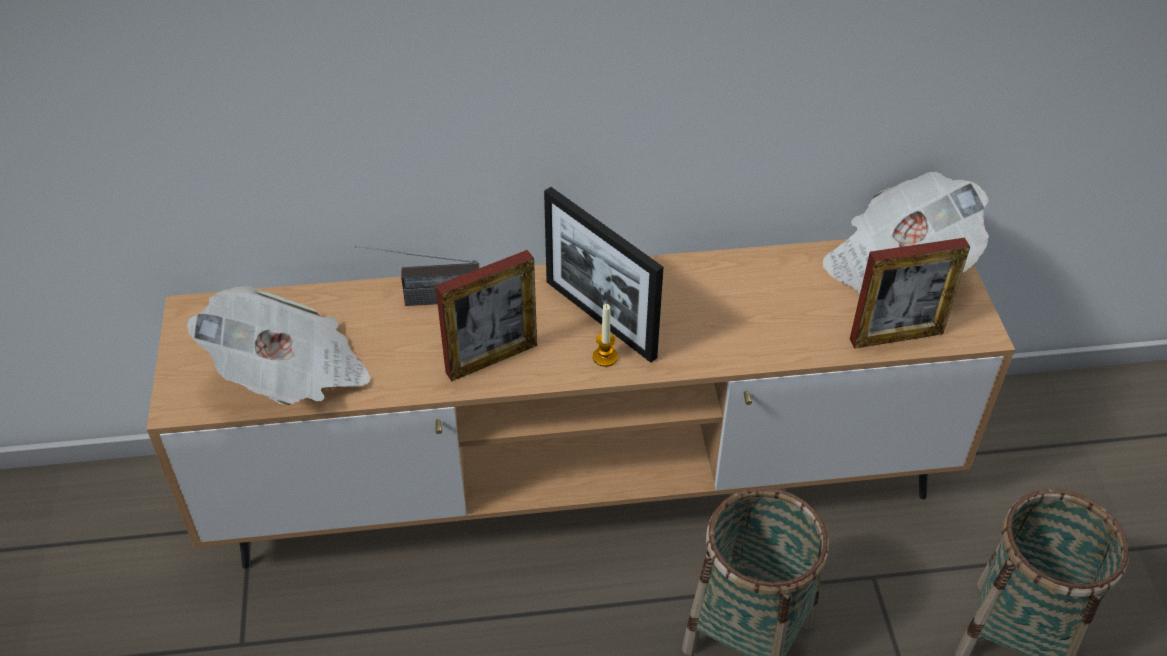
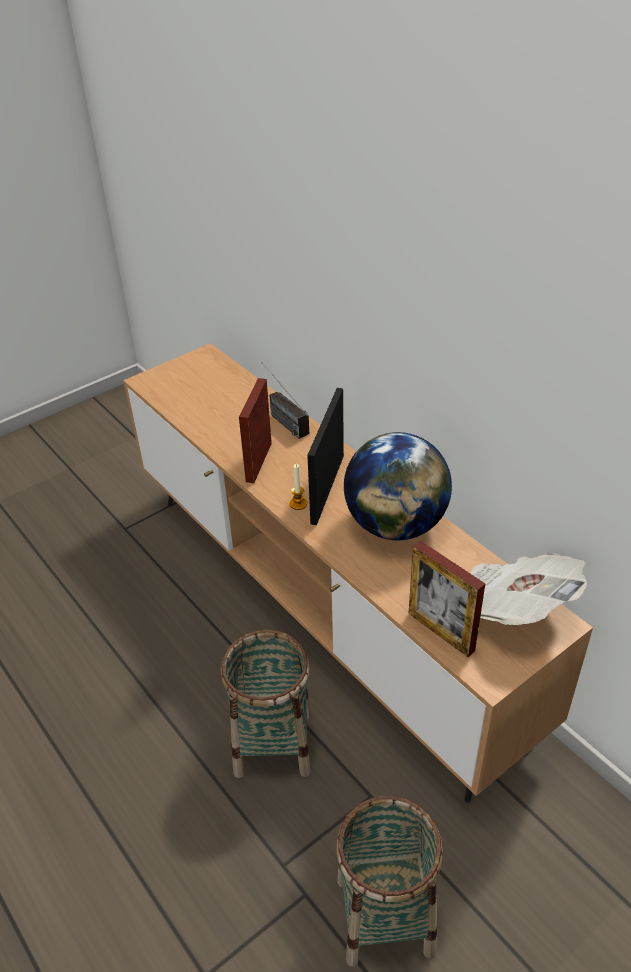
camera: 60 degrees right, 5 degrees down
(290, 375) = (190, 403): newspaper -> none
(491, 359) = (259, 462): picture frame -> picture frame turned 75 degrees clockwise
(711, 292) = (395, 525): none -> globe

